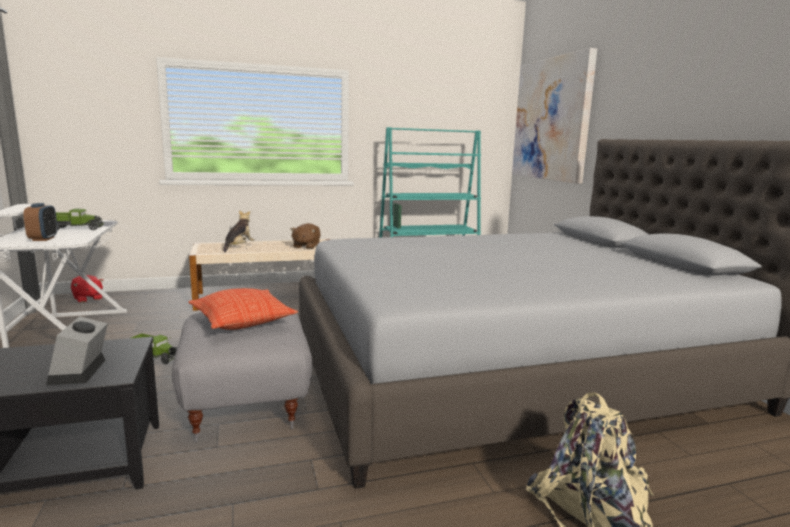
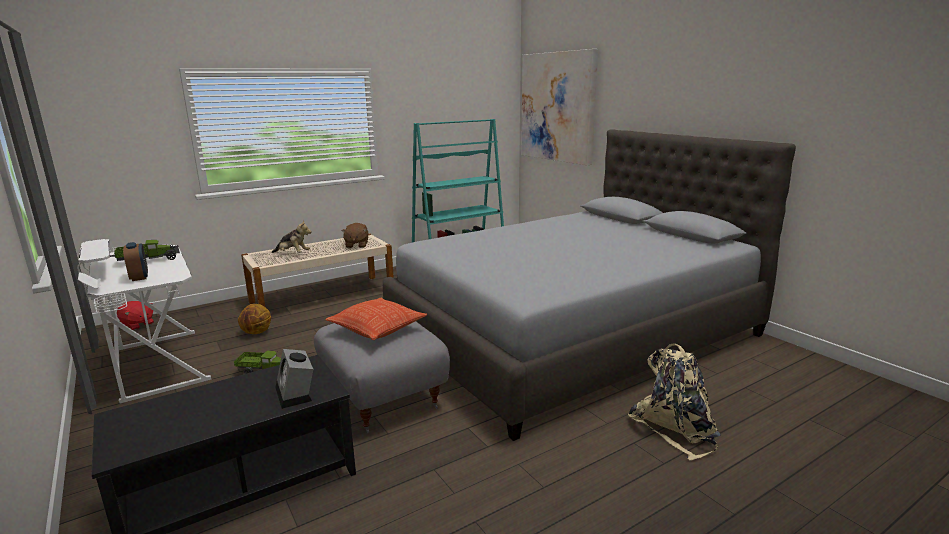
camera: 15 degrees left, 5 degrees up
(179, 320) = (257, 332): none -> basketball
(238, 247) = (293, 254): plush toy -> plush toy turned 105 degrees clockwise

